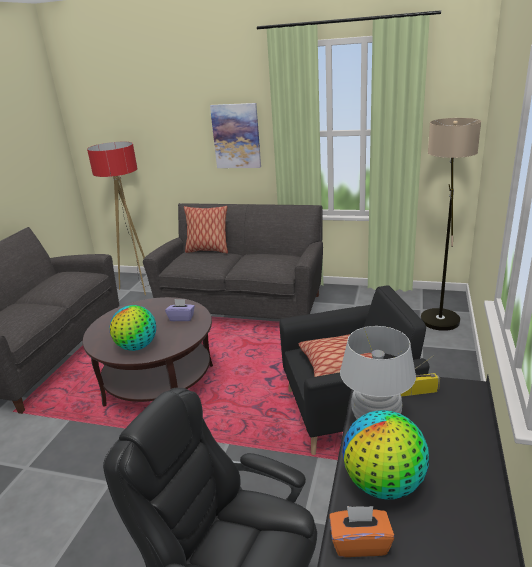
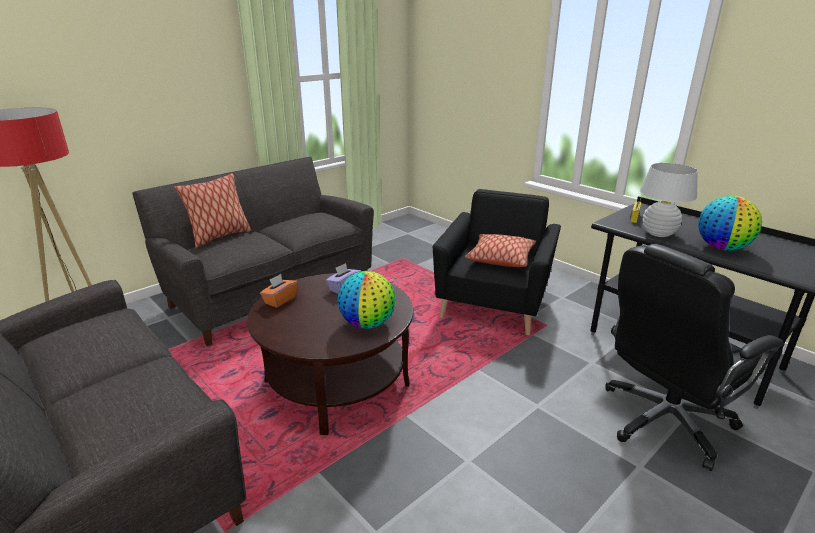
camera: 60 degrees left, 0 degrees up
(236, 136) = (192, 89): picture -> none
(360, 543) = (771, 266): orange tissue box -> orange tissue box (280, 300)
(439, 313) = (421, 230): floor lamp -> none

